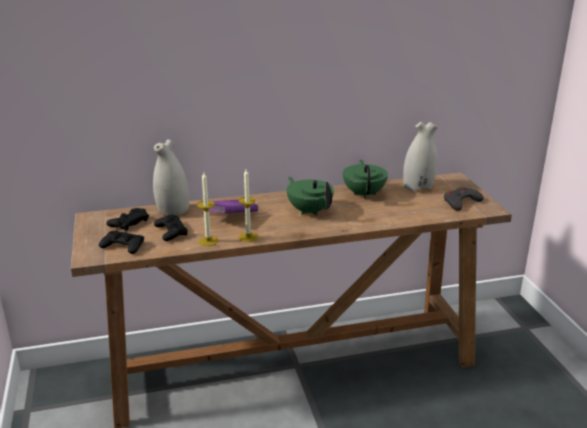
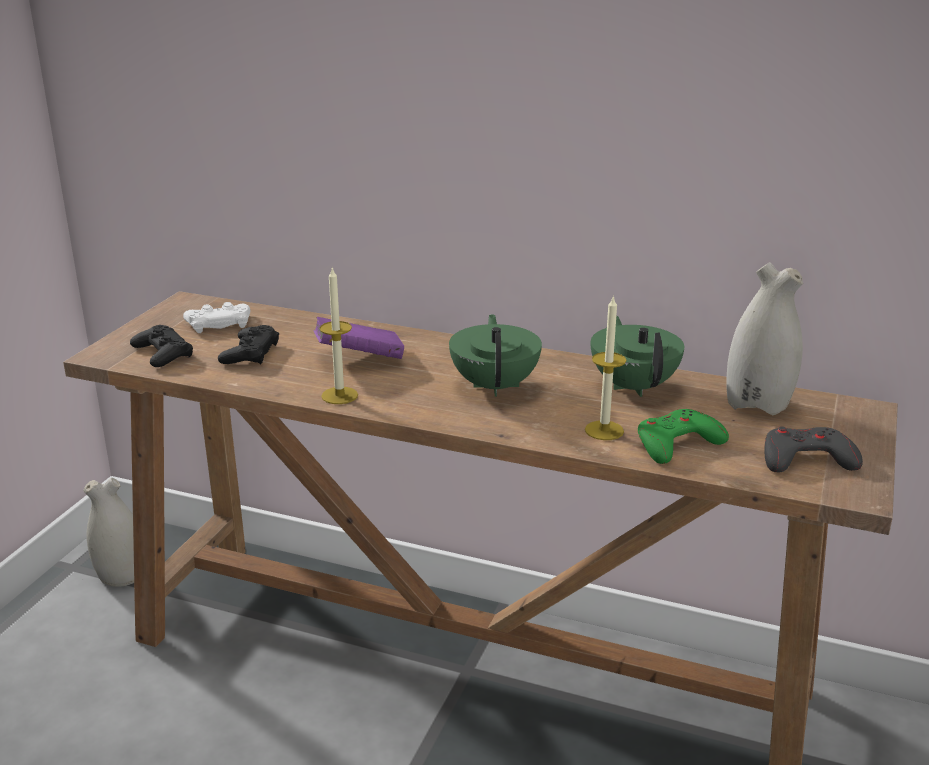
camera: 35 degrees right, 0 degrees up
(129, 222) = (219, 323): black game controller -> white game controller
(173, 211) = (298, 324): white vase -> white vase (121, 575)
(208, 241) = (276, 382): candle -> candle (604, 430)
(364, 194) = (634, 386): green teapot -> green teapot turned 45 degrees counterclockwise
(411, 211) = (677, 443): none -> green game controller

